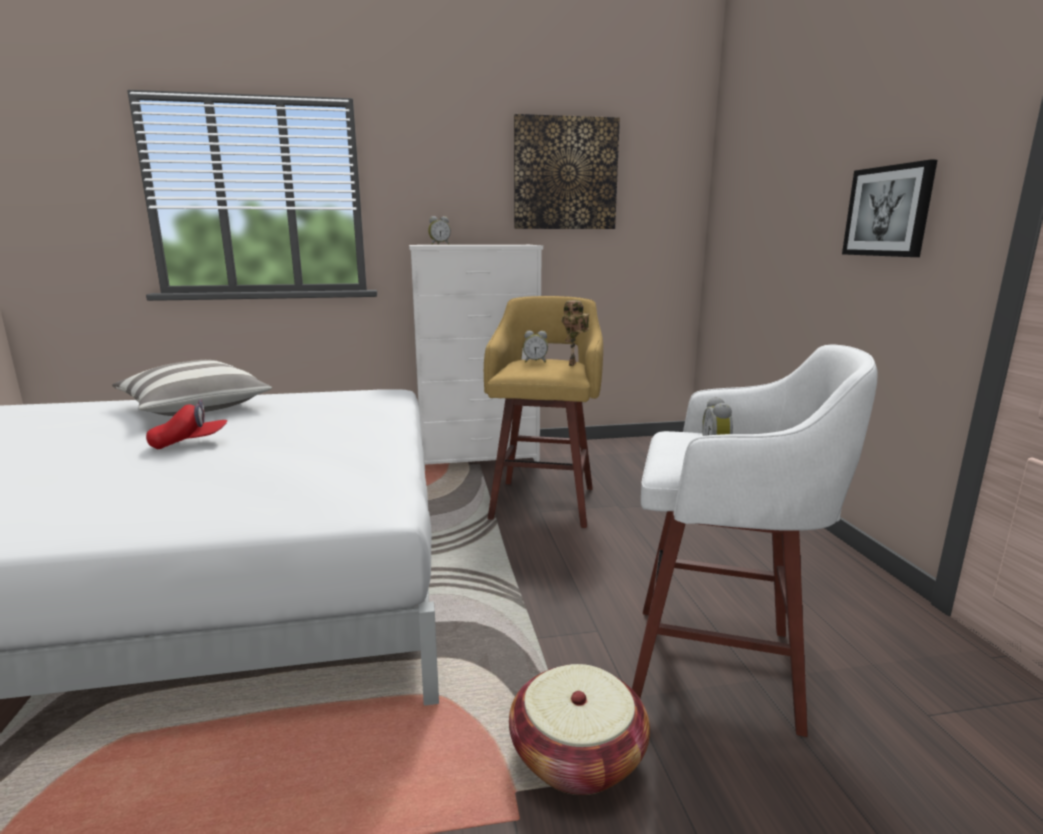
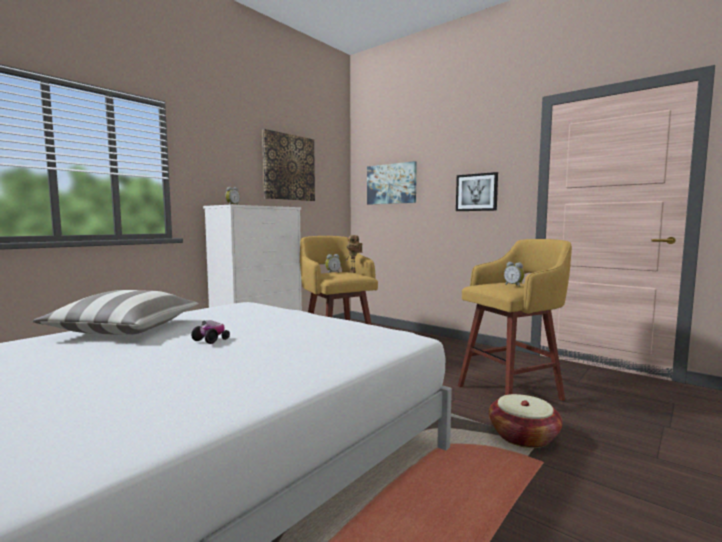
camera: 40 degrees left, 10 degrees down
(189, 443) = (211, 340): red cap -> toy car
(721, 666) = (512, 392): white stool -> yellow stool
(758, 192) = (391, 184): none -> picture

